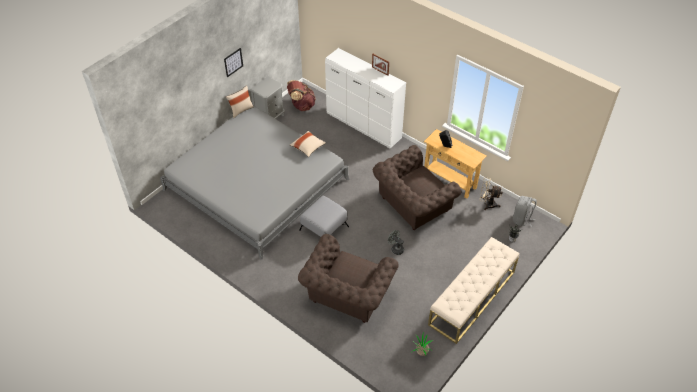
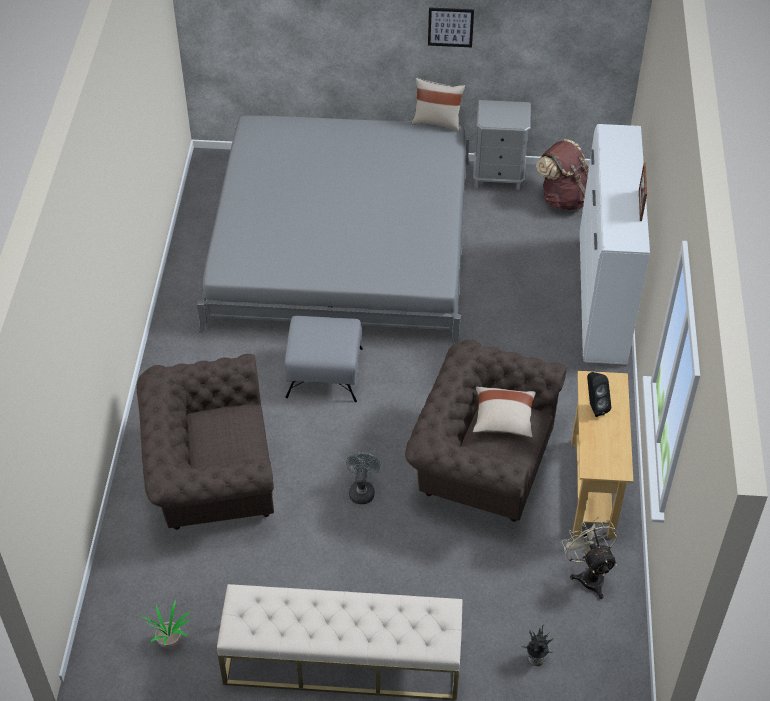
camera: 55 degrees right, 0 degrees up
(308, 147) = (435, 241): beige pillow -> beige pillow (503, 419)
(522, 219) = (601, 651): grey backpack -> none

